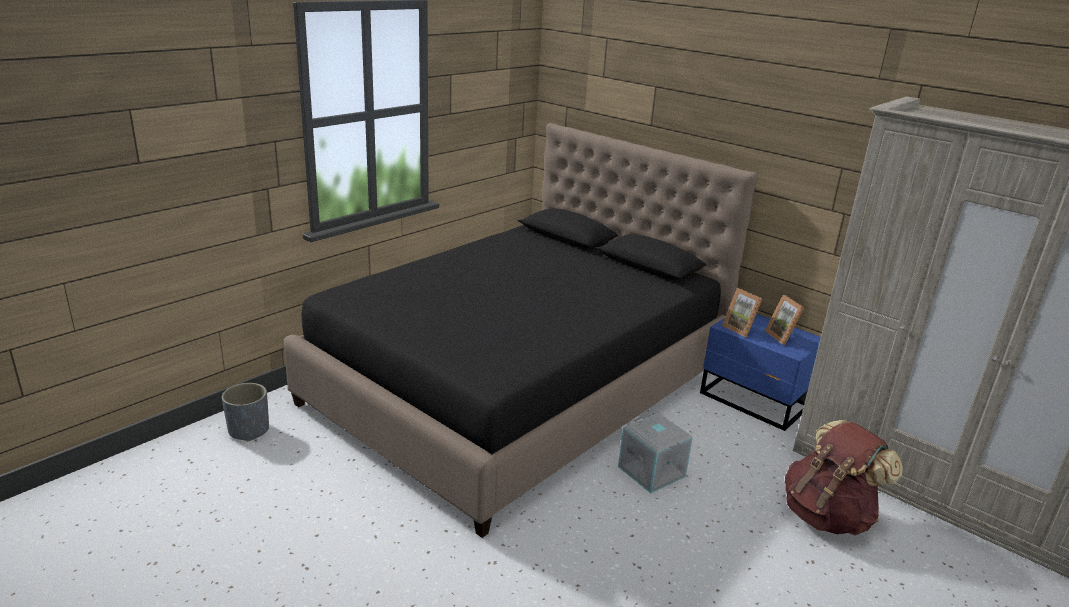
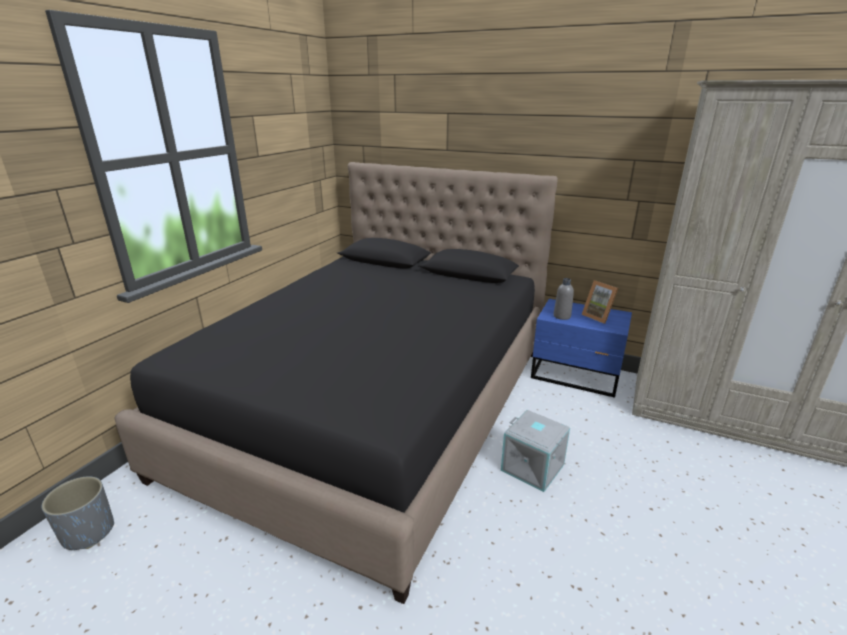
camera: 15 degrees left, 0 degrees up
(740, 329) = (562, 316): picture frame -> grey bottle
(827, 515) = (699, 472): brown backpack -> none

